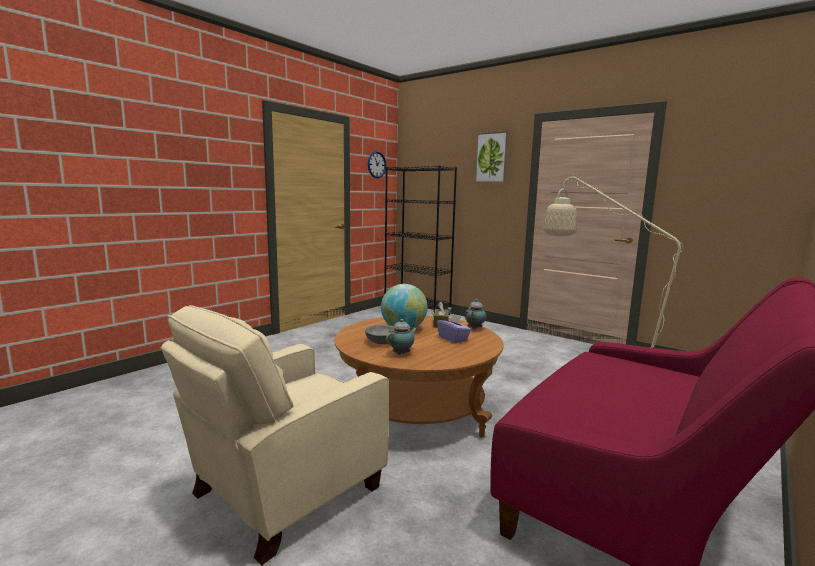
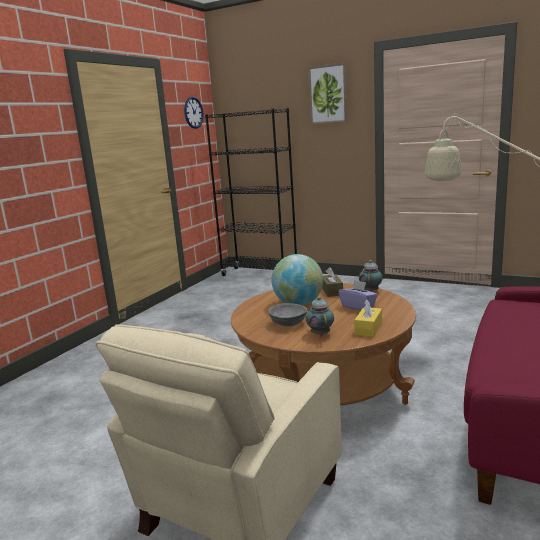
camera: 10 degrees left, 5 degrees up
(402, 353) = (320, 333): teapot -> teapot turned 45 degrees counterclockwise
(447, 356) = (368, 328): none -> yellow tissue box

